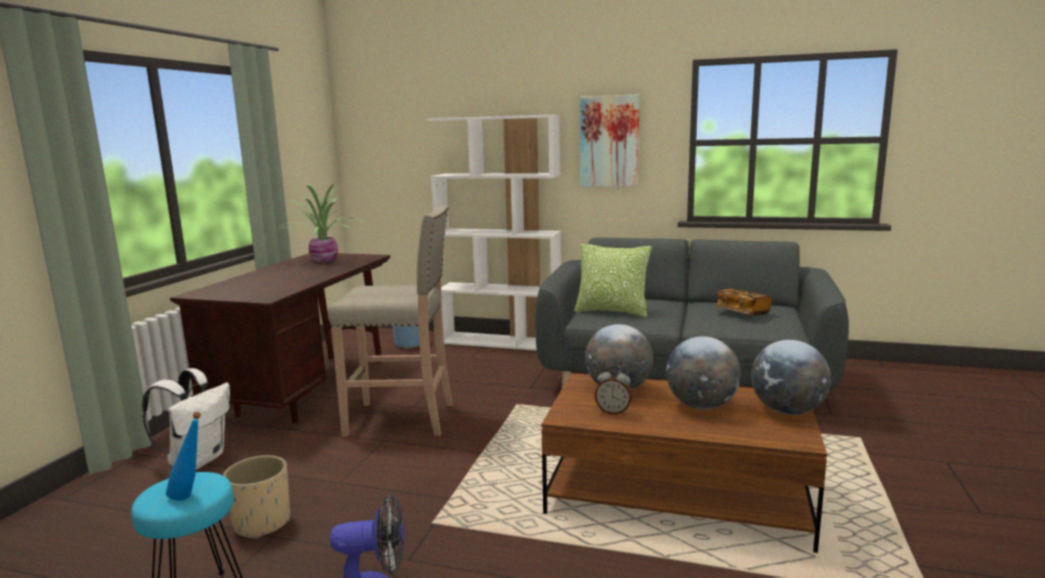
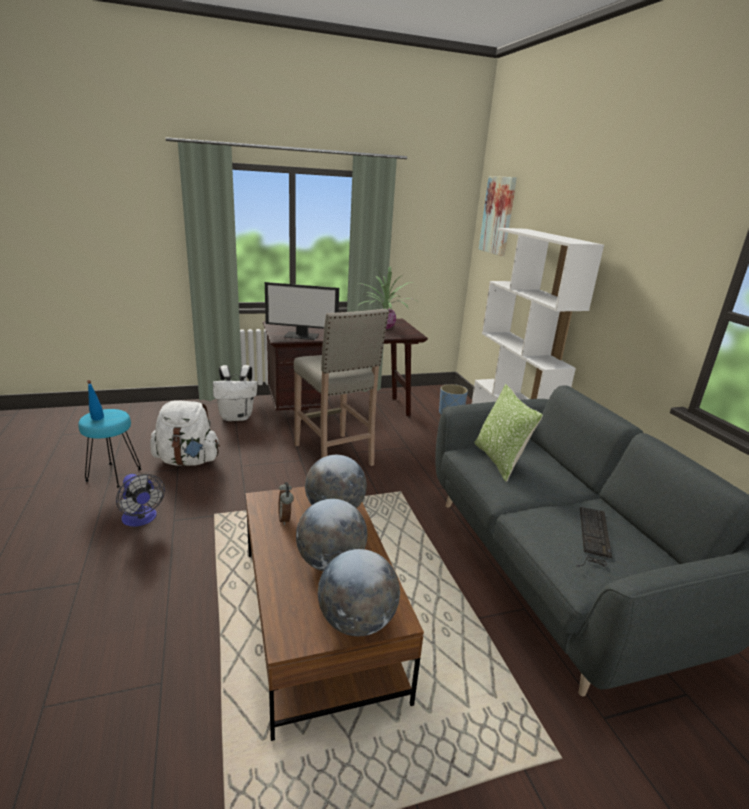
camera: 55 degrees right, 10 degrees up
(262, 523) = (187, 461): beige planter -> white backpack
(277, 289) = (302, 335): none -> monitor
(609, 141) = (641, 287): picture -> picture (498, 215)
(742, 312) = (593, 537): book -> keyboard

